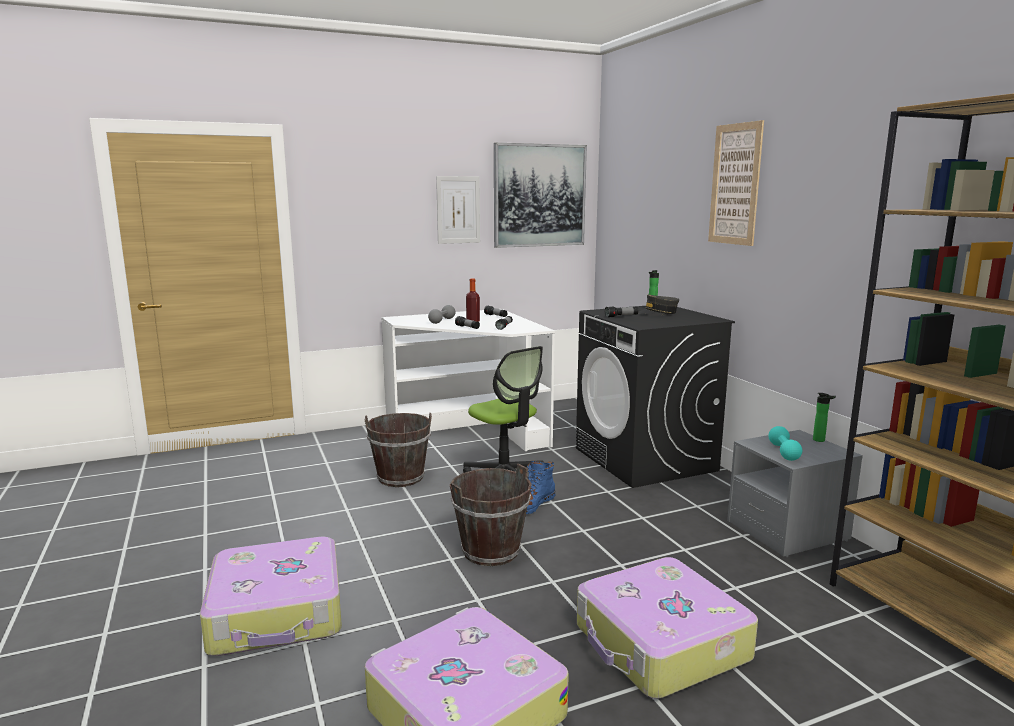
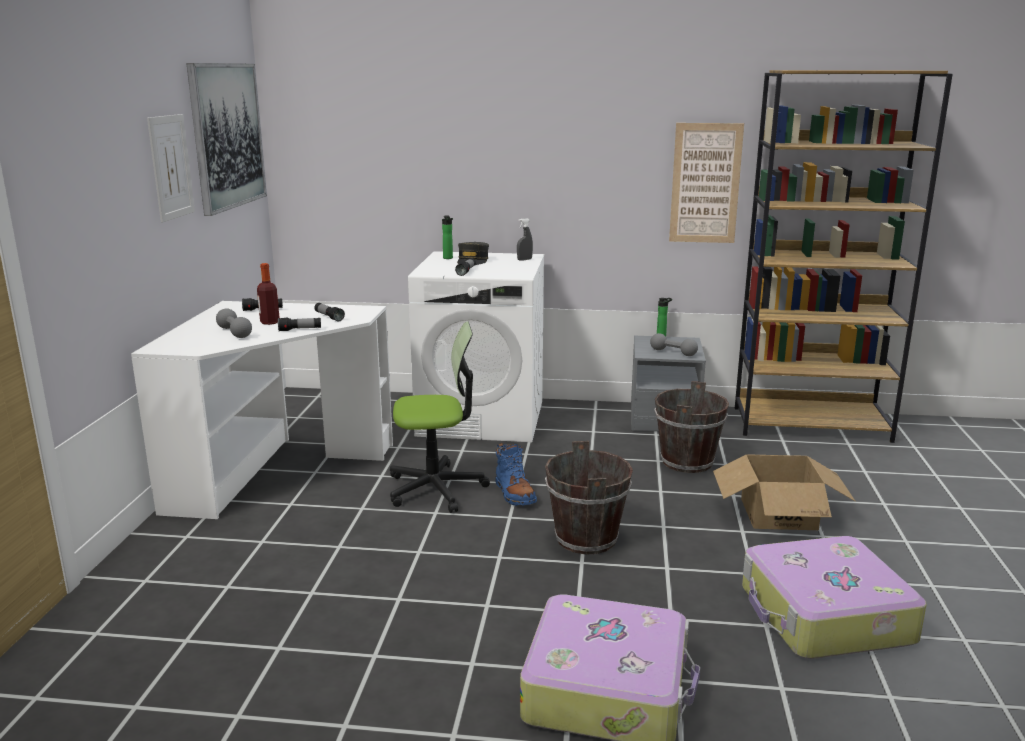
camera: 60 degrees left, 5 degrees up
(400, 478) = (354, 545): brown bucket -> brown bucket (687, 462)
(645, 459) = (482, 418): black washing machine -> white washing machine
(660, 644) = (779, 514): suitcase -> cardboard box
(698, 320) = (524, 259): none -> grey spray bottle
(735, 184) = (523, 119): picture -> picture (705, 183)
(783, 452) = (673, 352): turquoise dumbbell -> grey dumbbell

